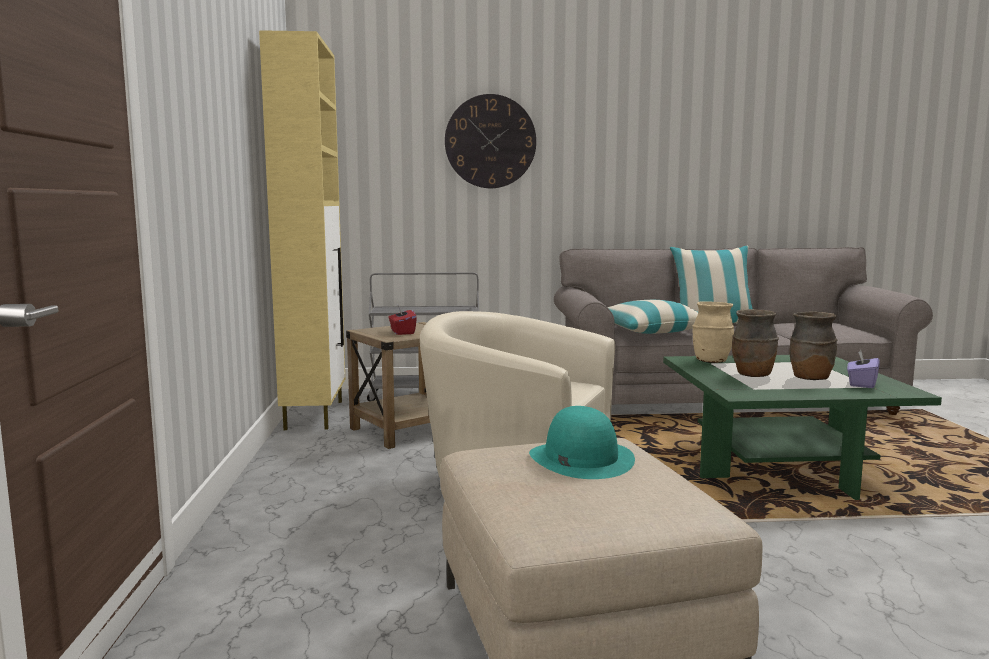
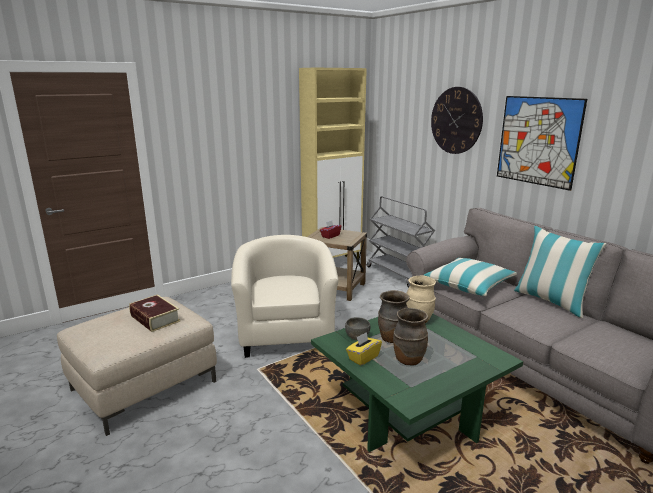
camera: 60 degrees right, 10 degrees up
(580, 459) = (155, 318): turquoise hat -> book
(618, 157) = (538, 141): none -> picture
(735, 384) = (357, 336): none -> grey bowl
(796, 390) = (363, 358): none -> yellow tissue box
(861, 384) = (415, 381): purple tissue box -> none

